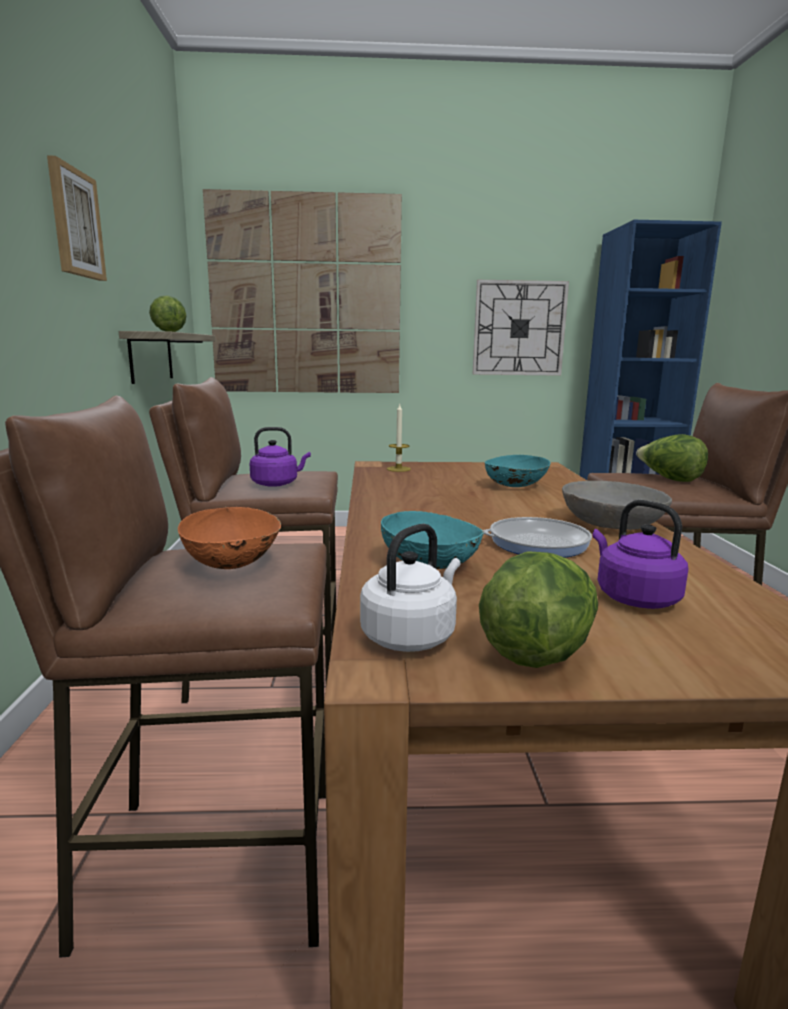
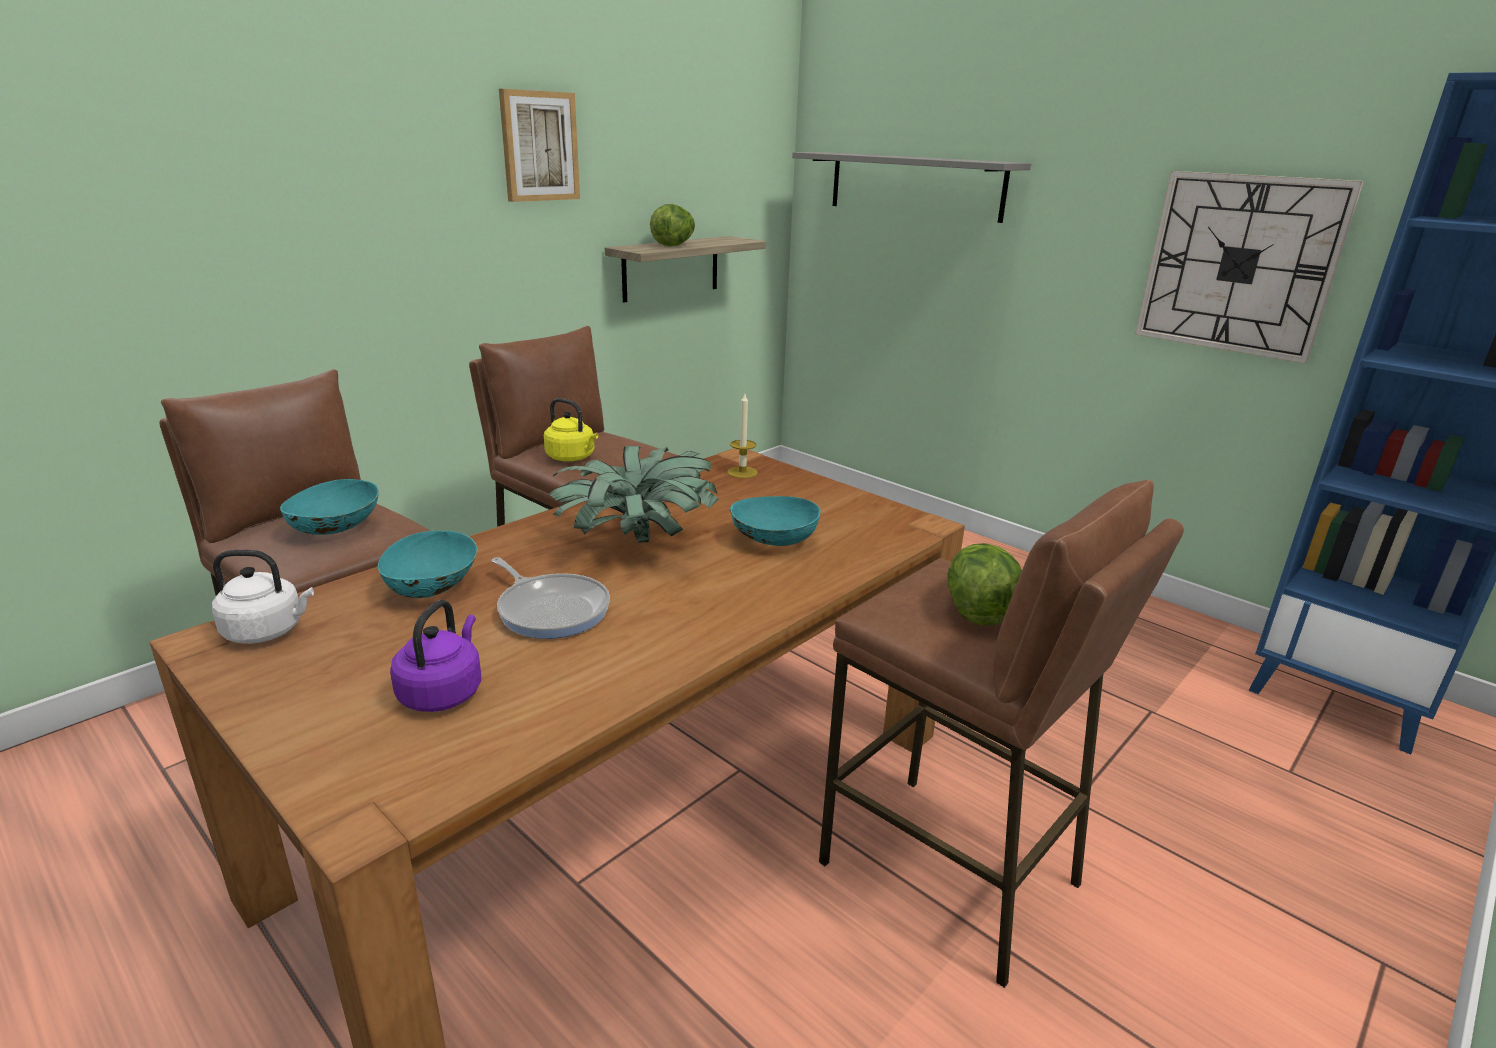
camera: 45 degrees right, 10 degrees up
(233, 564) = (336, 529): orange bowl -> turquoise bowl
(277, 484) = (572, 458): purple kettle -> yellow kettle
(305, 296) = (914, 185): picture -> grey shelf
(462, 506) = (637, 545): none -> potted plant
(537, 649) = (283, 681): lettuce -> none
(612, 524) = (688, 629): grey bowl -> none

